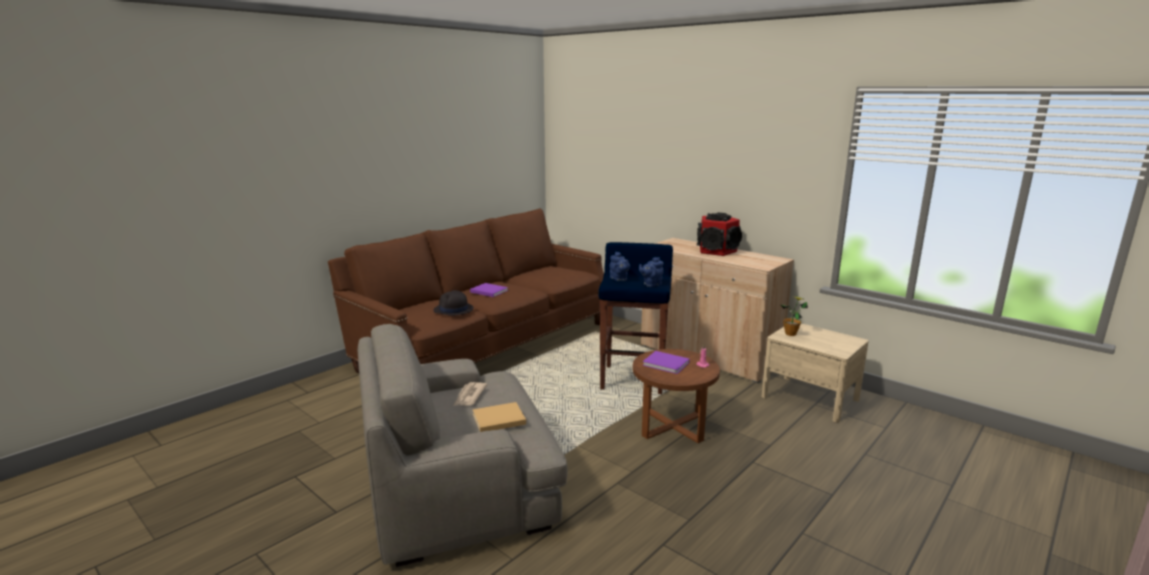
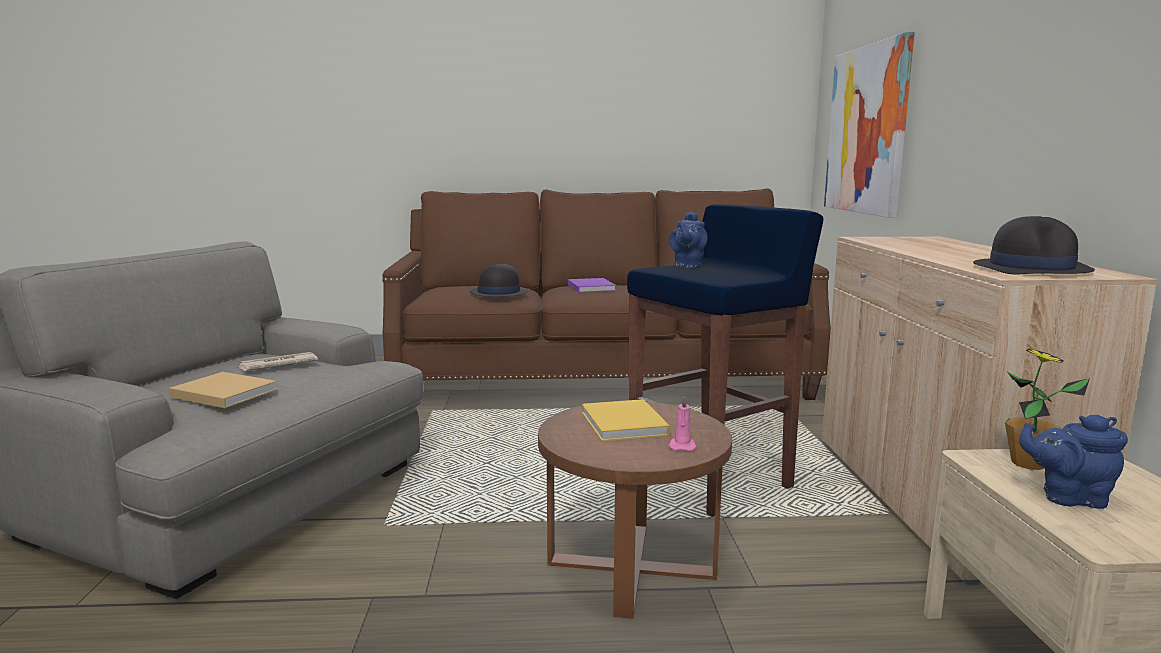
camera: 45 degrees right, 5 degrees down
(601, 177) = (867, 130): none -> picture
(651, 284) = (718, 277): blue teapot -> blue teapot (1068, 497)
(667, 364) = (624, 424): purple book -> yellow book
(717, 251) = (974, 252): speaker -> none
(758, 261) = (1031, 269): none -> black hat

